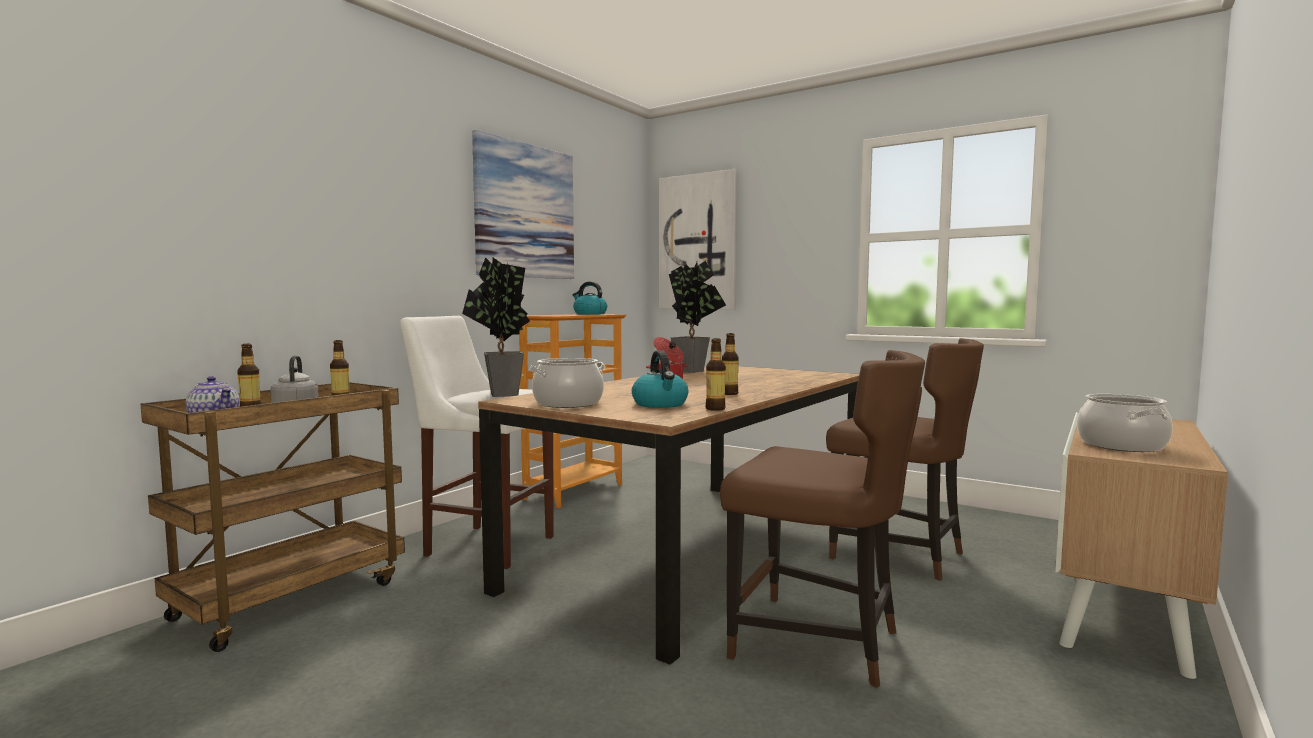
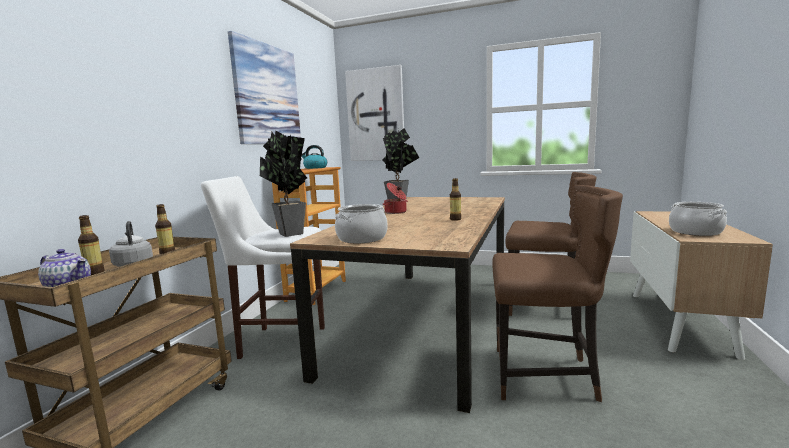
camera: 15 degrees left, 5 degrees up
(660, 404) = (427, 233): kettle -> none
(715, 409) = (470, 233): bottle -> none

